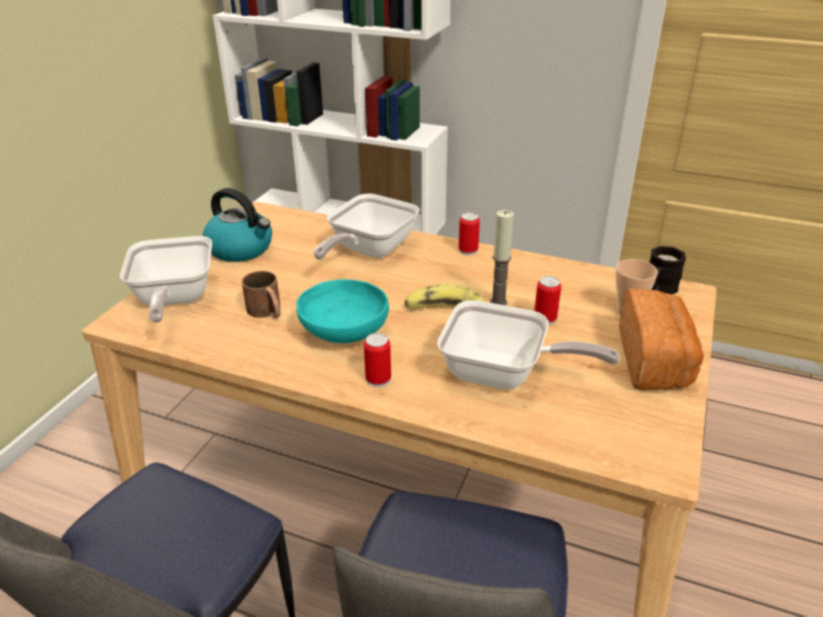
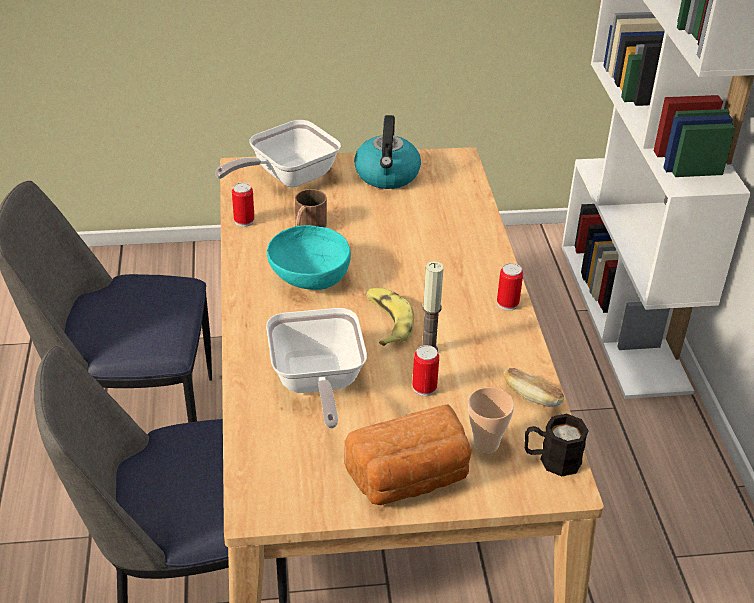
camera: 60 degrees right, 5 degrees up
(368, 251) = (448, 243): frying pan -> none
(378, 379) = (261, 317): can -> can (244, 221)
(584, 275) = (531, 397): none -> bread

